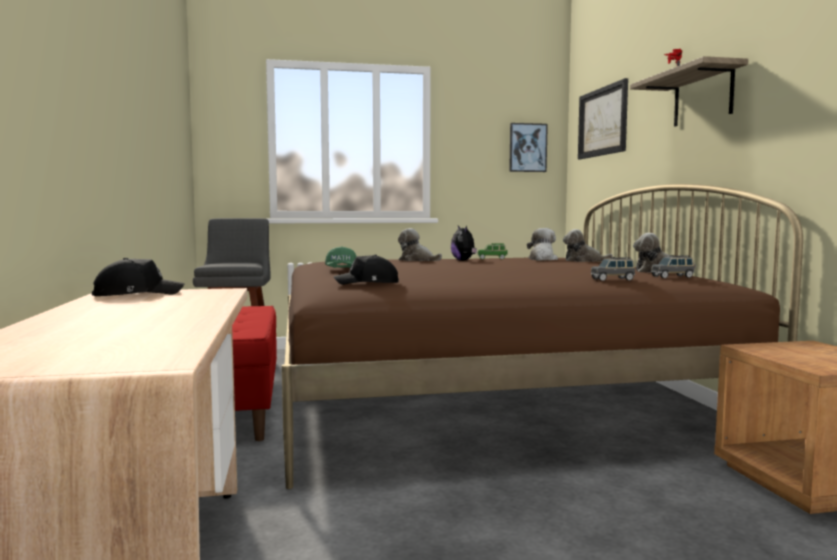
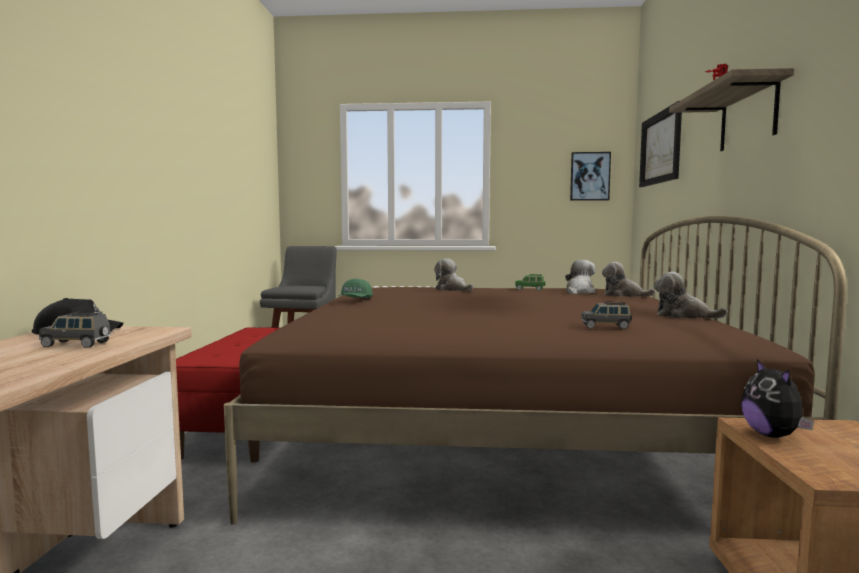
camera: 15 degrees right, 0 degrees up
(368, 283) = (338, 321): black cap -> none
(464, 260) = (496, 291): plush toy -> plush toy (772, 435)
(672, 277) = (685, 325): grey toy car -> grey toy car (77, 344)

